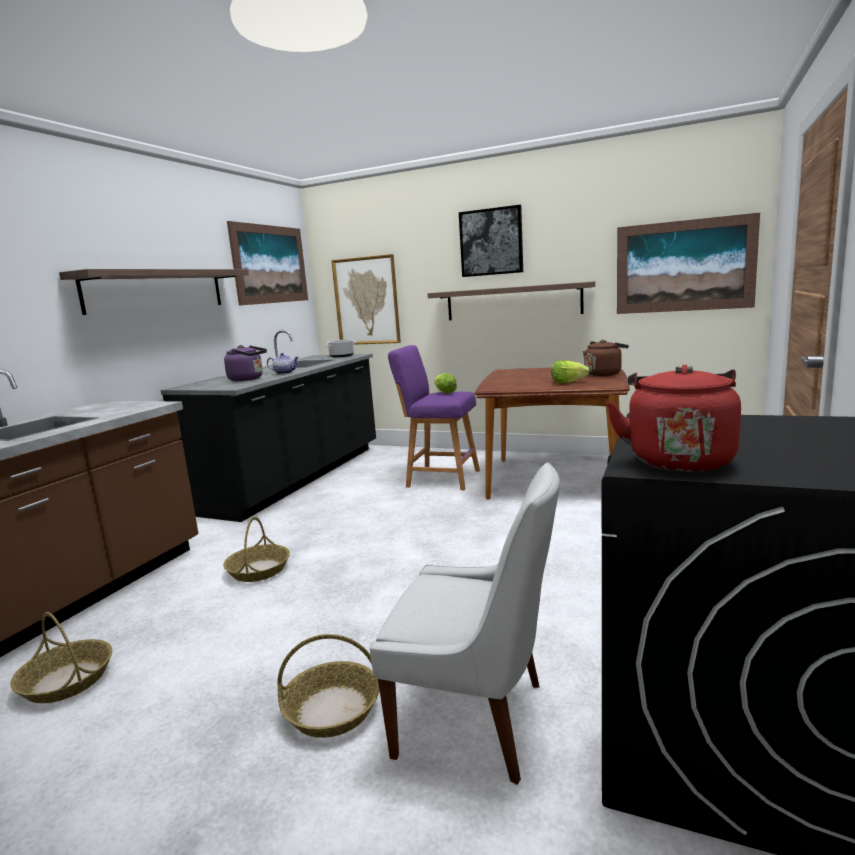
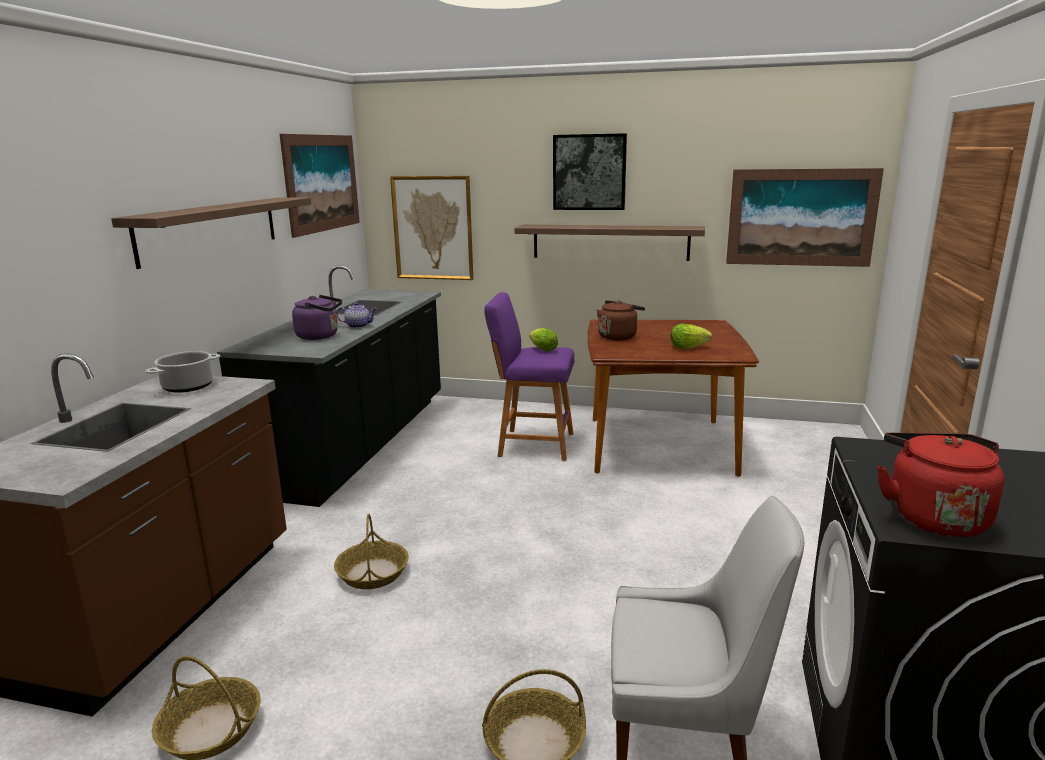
camera: 10 degrees left, 5 degrees up
(342, 356) = (405, 294): cooking pot -> cooking pot (188, 386)
(604, 374) = (719, 335): brown kettle -> brown kettle (618, 337)

